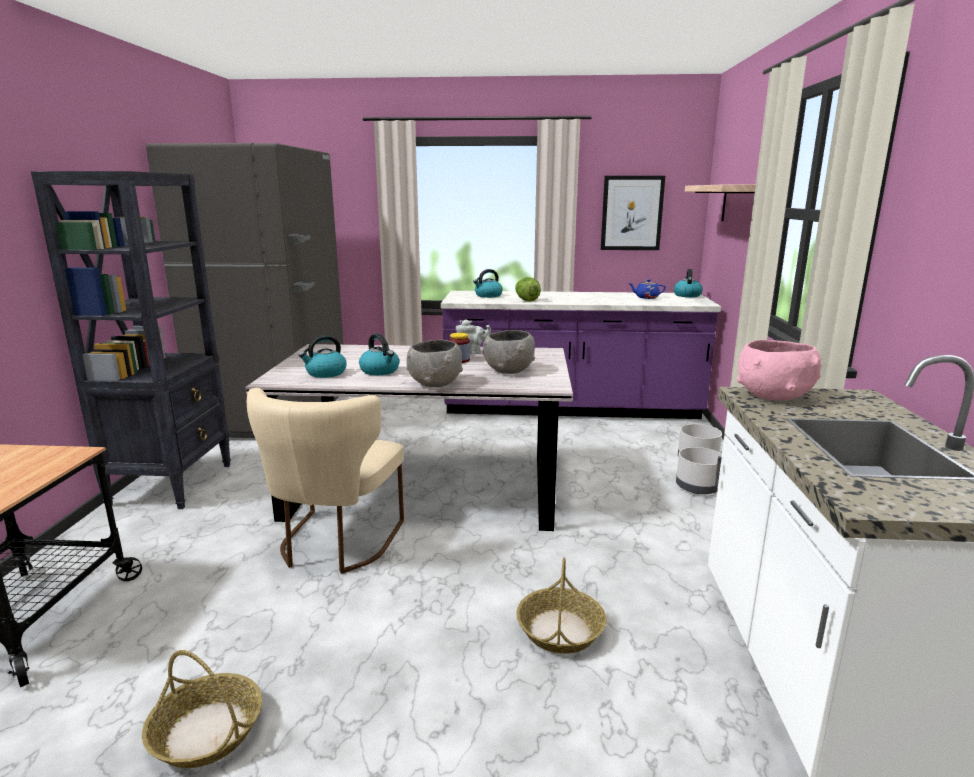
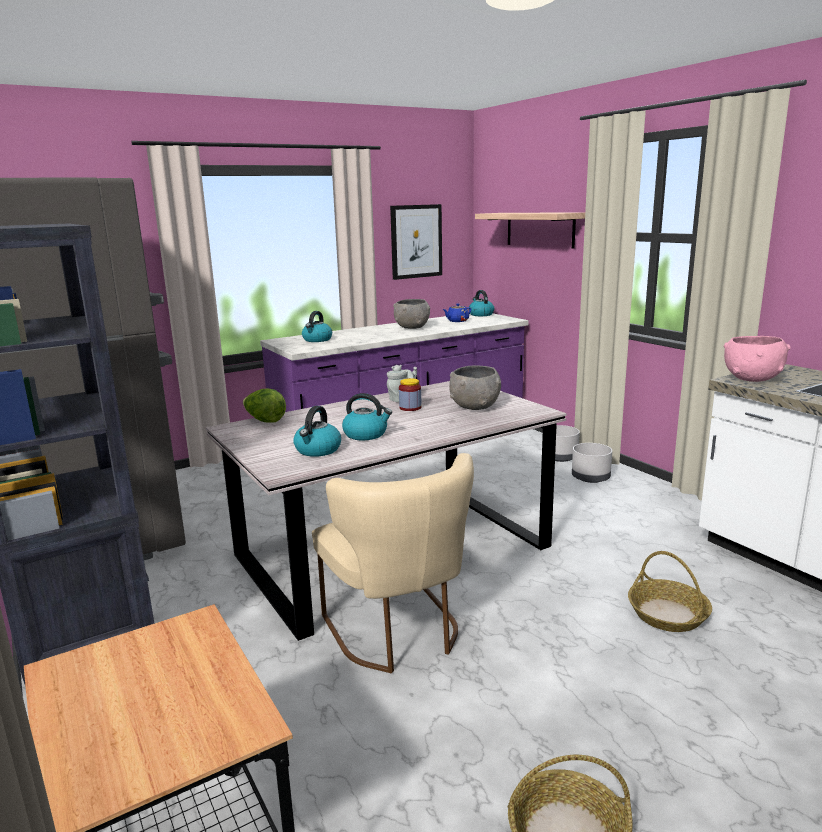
camera: 35 degrees left, 0 degrees up
(435, 383) = (446, 433): grey bowl -> grey bowl (412, 327)
(526, 300) = (367, 339): lettuce -> lettuce (265, 421)

